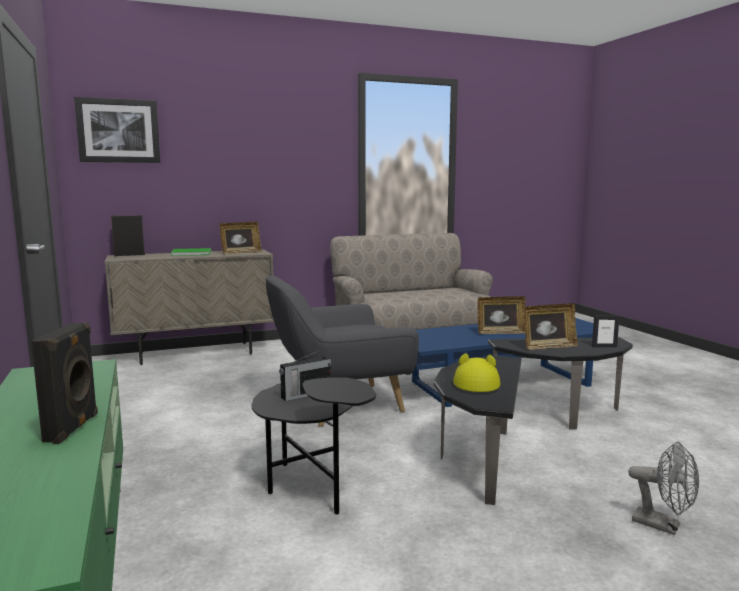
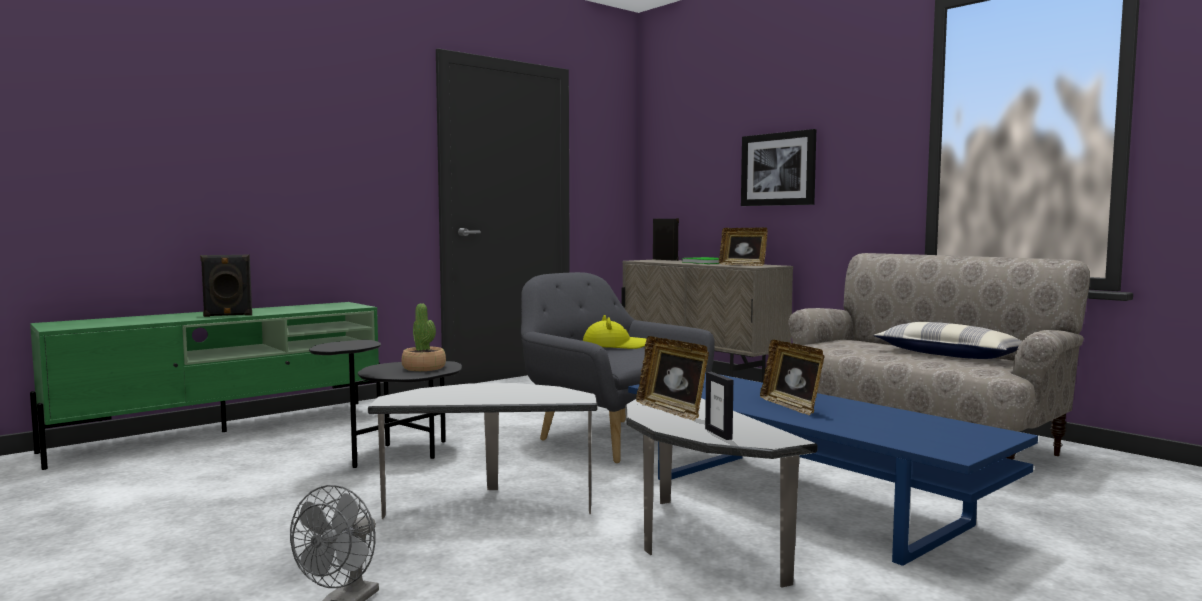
camera: 70 degrees right, 5 degrees down
(118, 131) = (677, 132): picture -> picture (778, 169)
(305, 394) = (424, 368): radio -> potted plant
(427, 291) = (948, 355): none -> pillow
(476, 382) = (465, 393): yellow hat -> yellow hat (615, 346)

